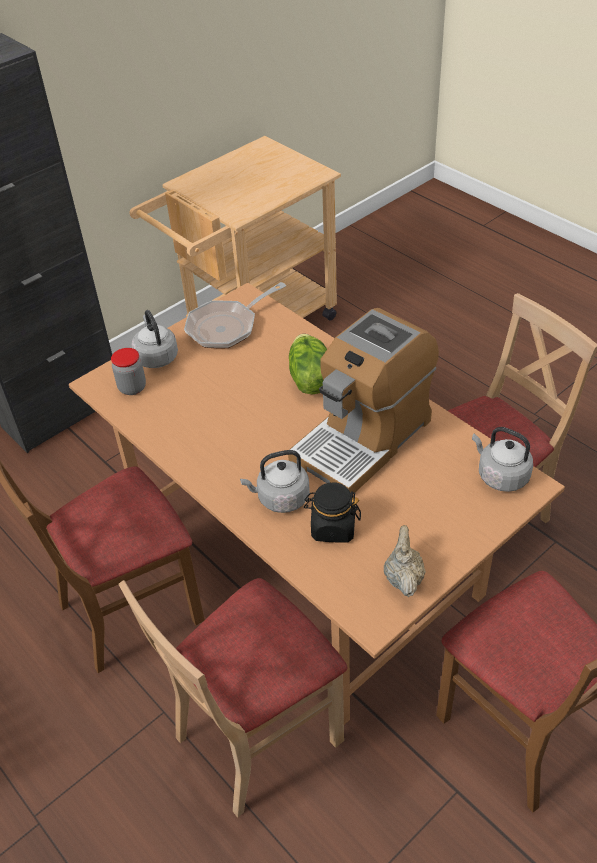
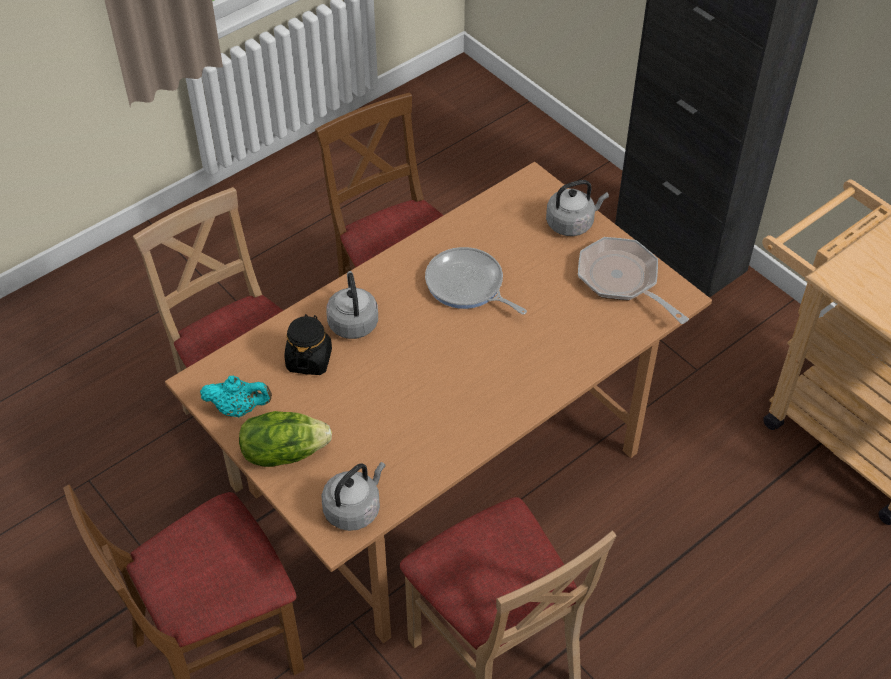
camera: 90 degrees right, 5 degrees up
(132, 388) = (523, 208): jar -> none
(232, 419) = (467, 286): none -> frying pan
(309, 379) = (525, 351): lettuce -> lettuce (284, 452)
(363, 438) = (426, 392): coffee machine -> none
(403, 578) = (239, 408): beige teapot -> turquoise teapot

